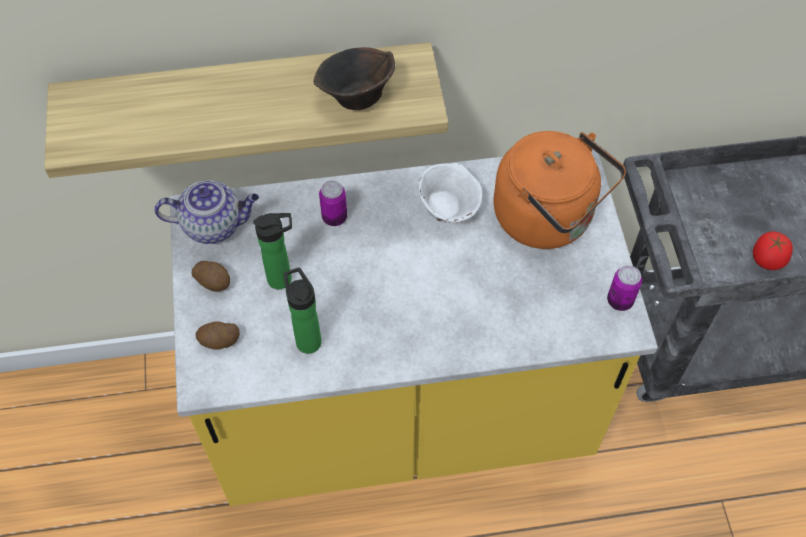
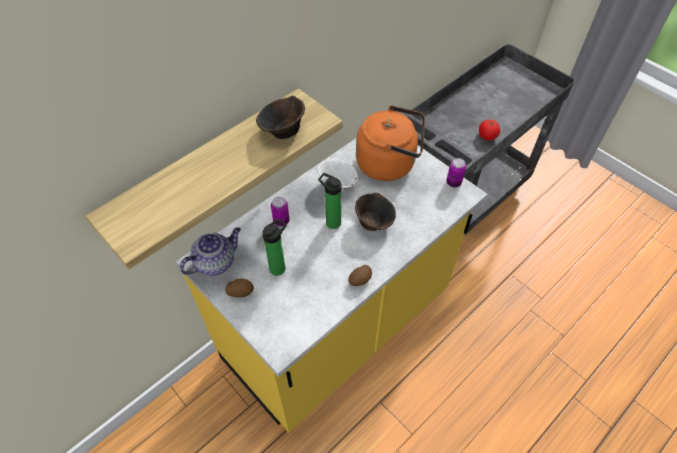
camera: 35 degrees left, 5 degrees down
(219, 341) = (270, 321): potato -> potato (360, 280)
(307, 339) = (318, 290): bottle -> bottle (331, 222)
(454, 291) = (373, 222): none -> brown bowl

